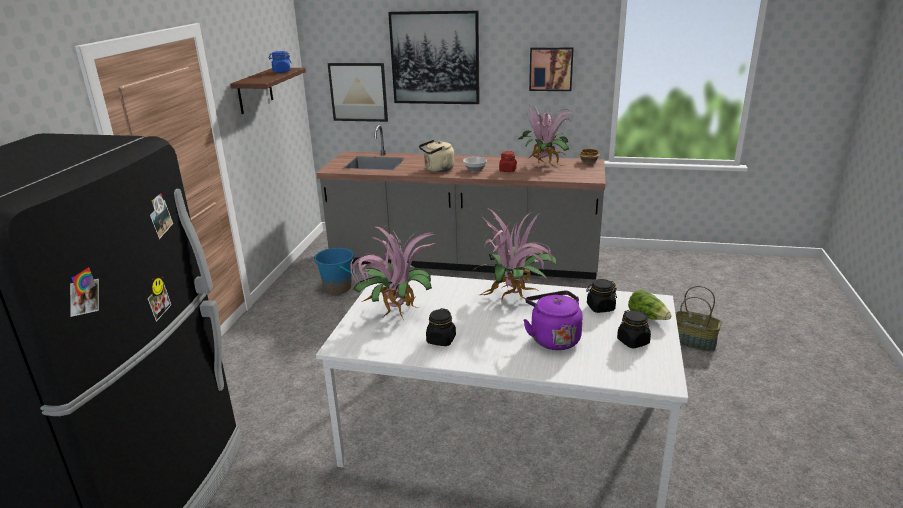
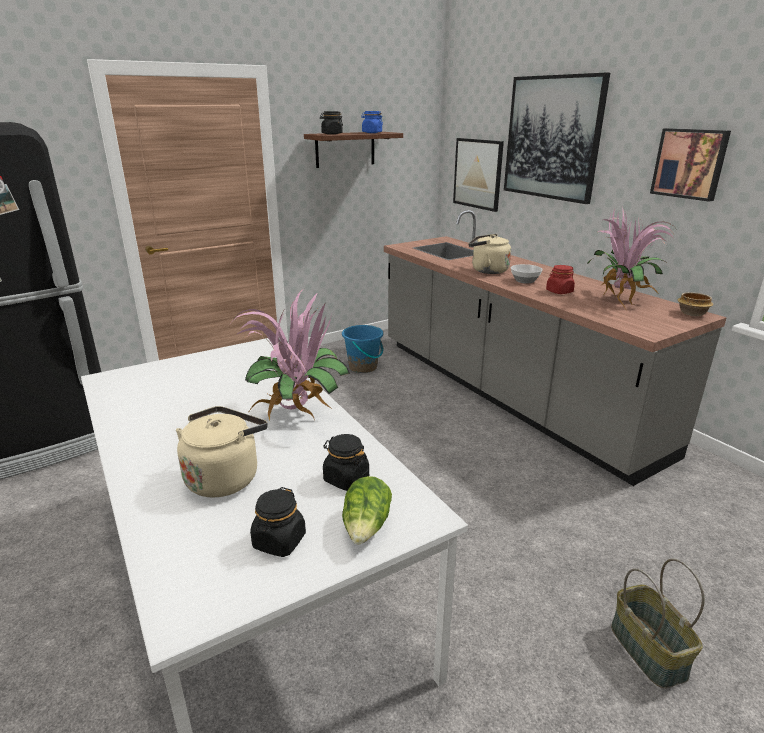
camera: 45 degrees right, 0 degrees up
(396, 313) = (190, 376): potted plant -> none
(441, 340) = (156, 416): black jar -> black jar (331, 134)
(553, 338) = (225, 477): purple kettle -> beige kettle

